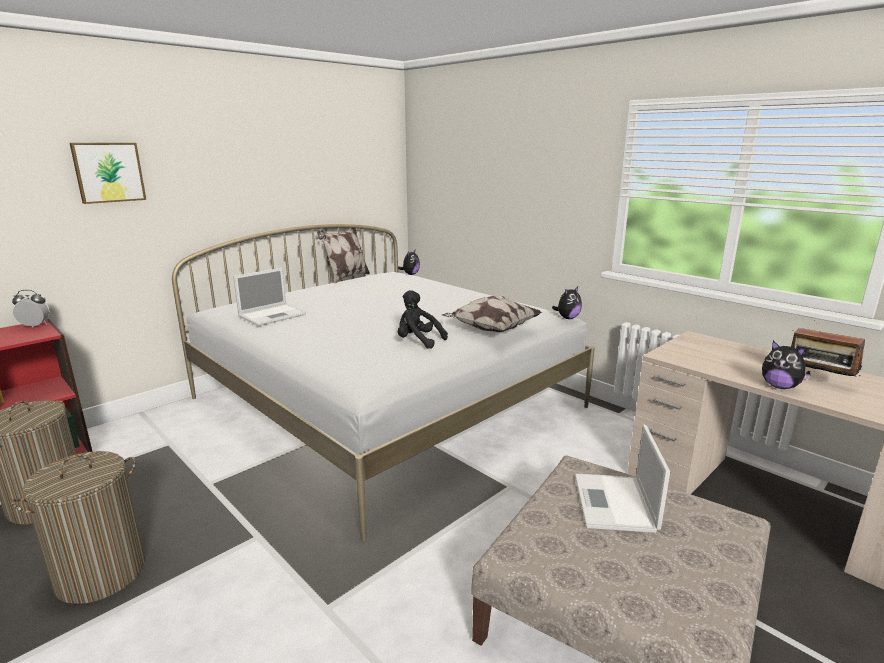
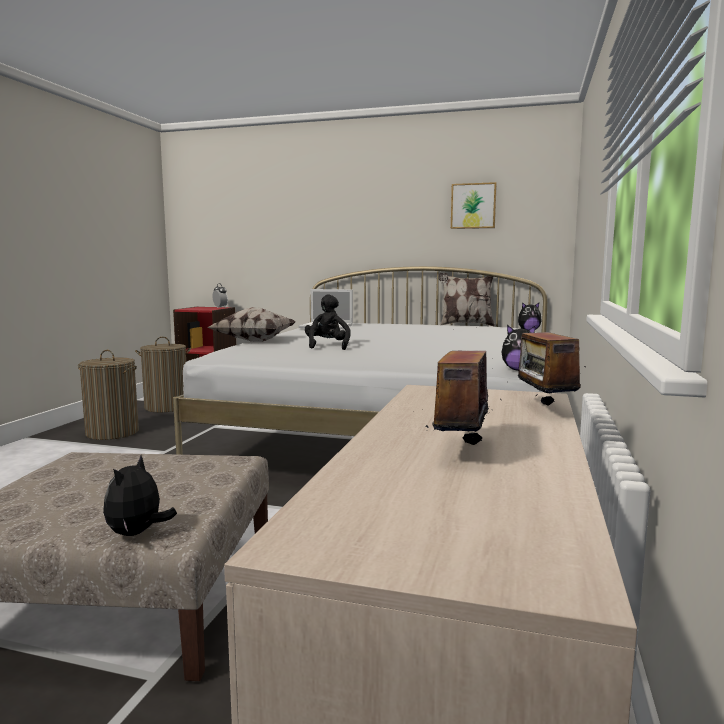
camera: 60 degrees right, 10 degrees down
(108, 172) = (284, 213): picture -> picture (473, 206)
(491, 330) = (399, 354): pillow -> pillow (253, 341)
(615, 504) = (169, 477): laptop -> none
(729, 345) = (544, 409): none -> radio
(780, 386) = (391, 431): plush toy -> plush toy (137, 533)

